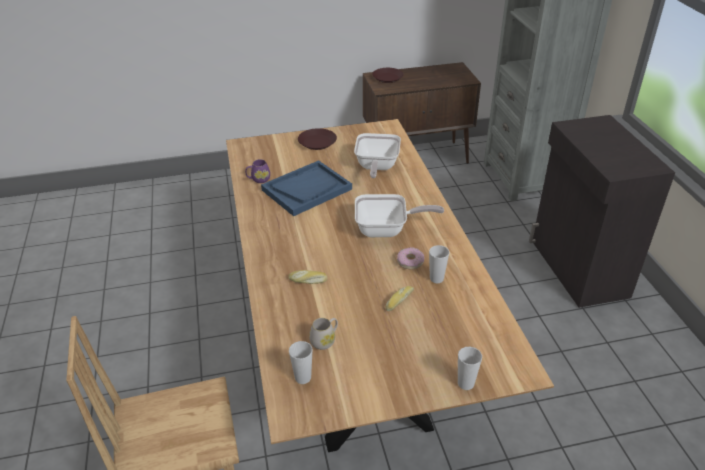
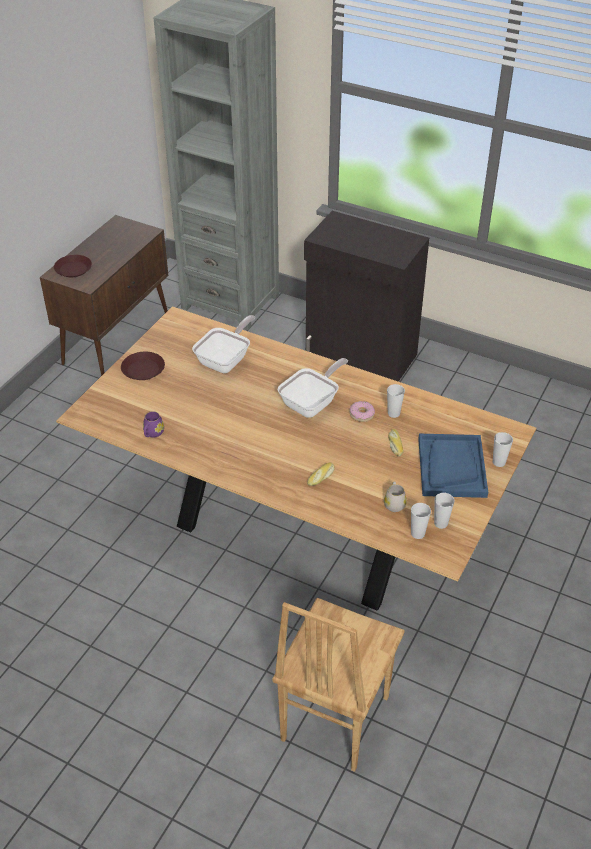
camera: 50 degrees left, 5 degrees up
(307, 189) = (205, 414): blue tray -> blue tray (451, 467)
(333, 387) = (441, 523): none -> cup
(376, 167) = (226, 360): frying pan -> frying pan turned 105 degrees counterclockwise

